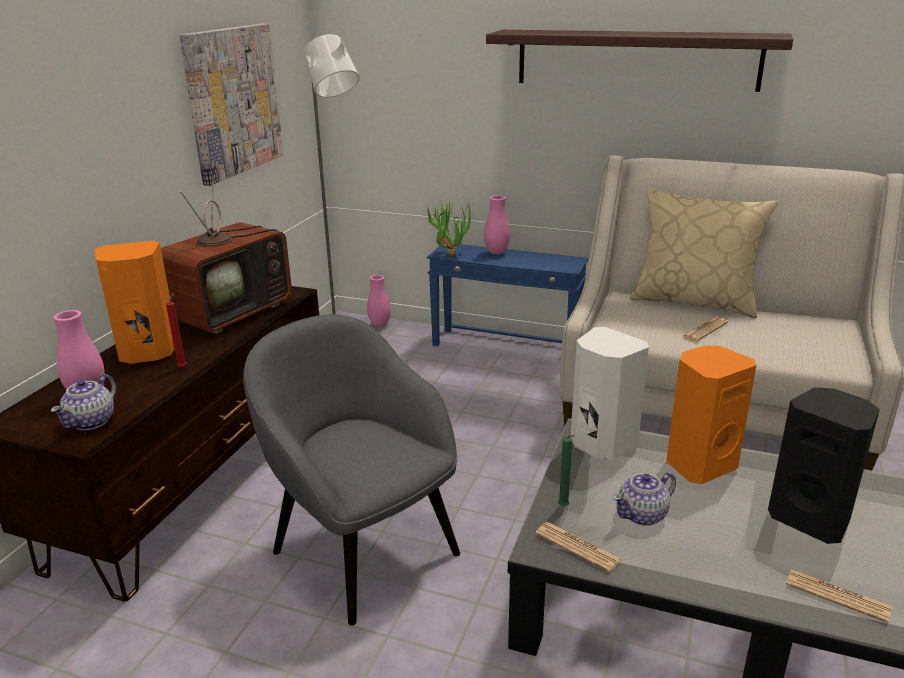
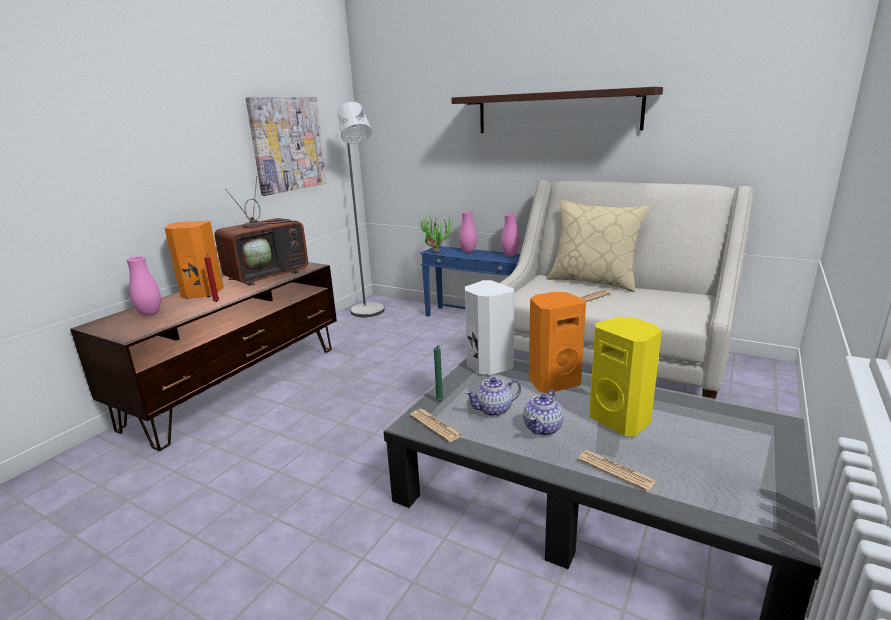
camera: 10 degrees right, 5 degrees down
(92, 421) = (142, 326): teapot -> teapot (543, 428)
(363, 550) = (322, 433): grey armchair -> none
(379, 325) = (396, 303): pink vase -> pink vase (510, 255)
(811, 519) = (621, 420): black speaker -> yellow speaker

